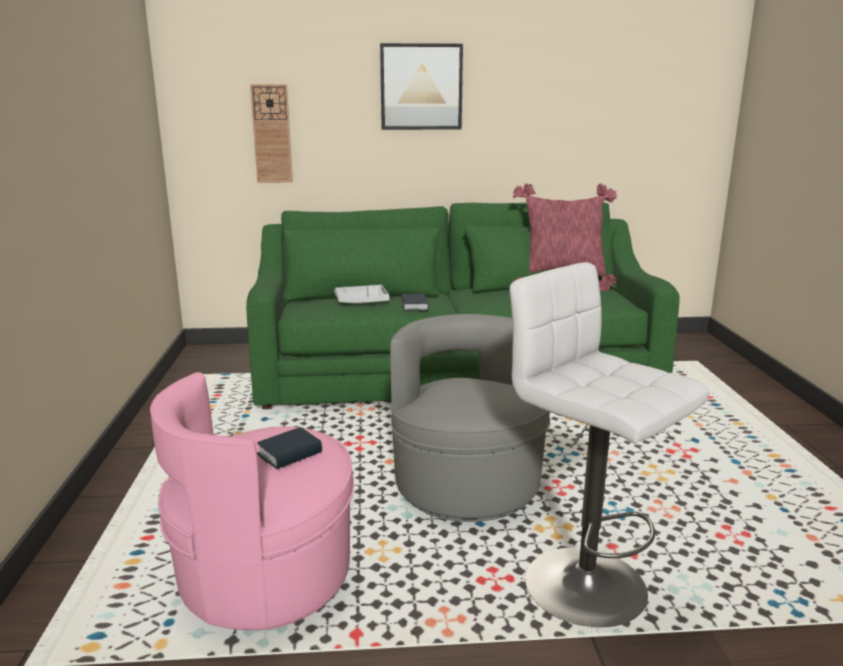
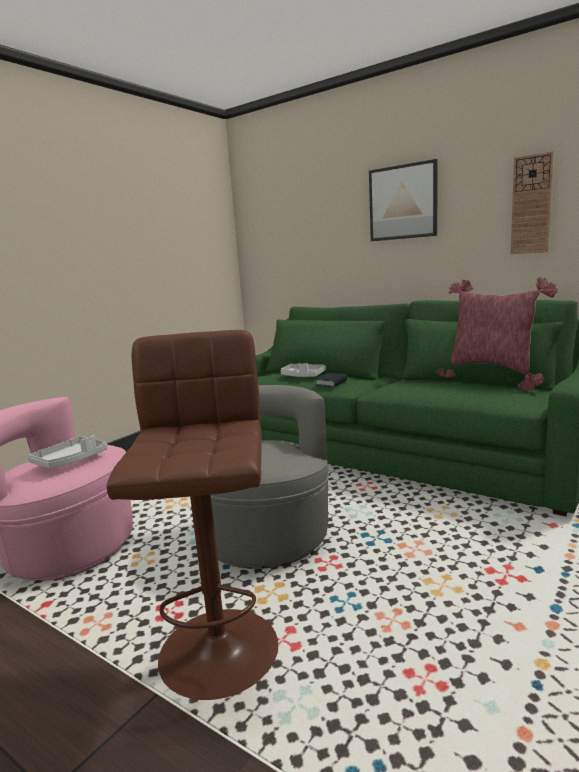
camera: 40 degrees right, 5 degrees down
(272, 134) = (298, 250): wall clock -> wall clock (531, 205)
(290, 454) = (70, 460): book -> grey tray
(585, 584) = (220, 650): white stool -> brown stool

